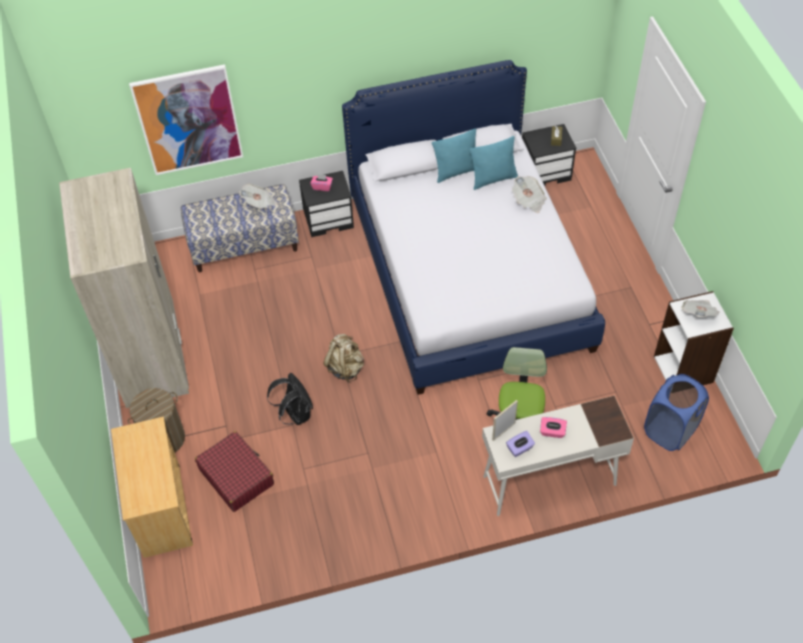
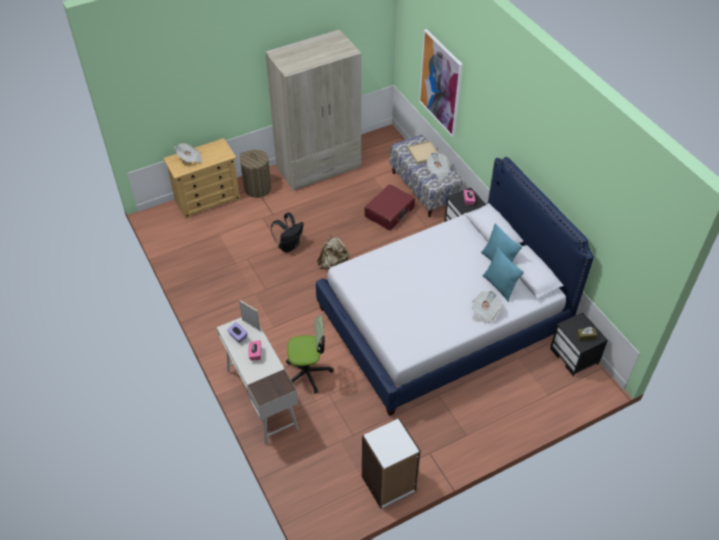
camera: 75 degrees right, 5 degrees down
(221, 211) = (423, 154): none -> beige tray
(236, 476) = (236, 227): red suitcase -> red suitcase (389, 212)
(670, 430) = (323, 478): blue laundry basket -> none
(698, 314) = (391, 440): newspaper -> newspaper (190, 159)

